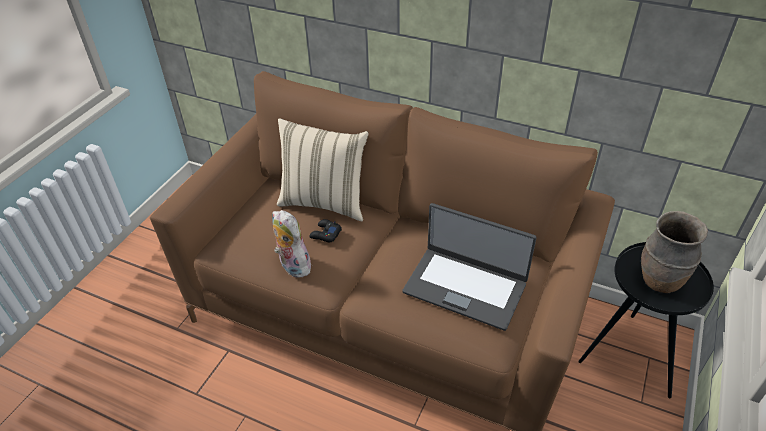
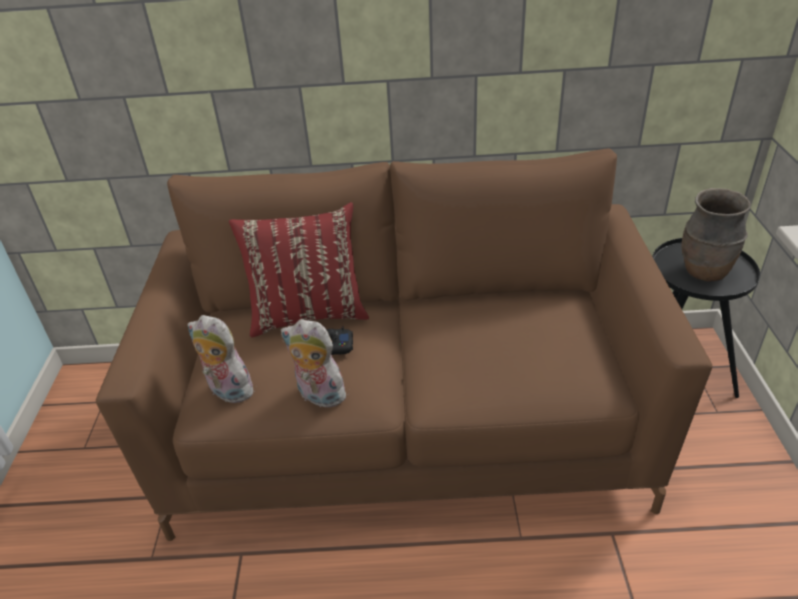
camera: 25 degrees left, 5 degrees down
(240, 239) = (227, 391): none -> plush toy
(325, 202) = (308, 314): beige pillow -> red pillow
(465, 286) = (533, 343): laptop -> none

